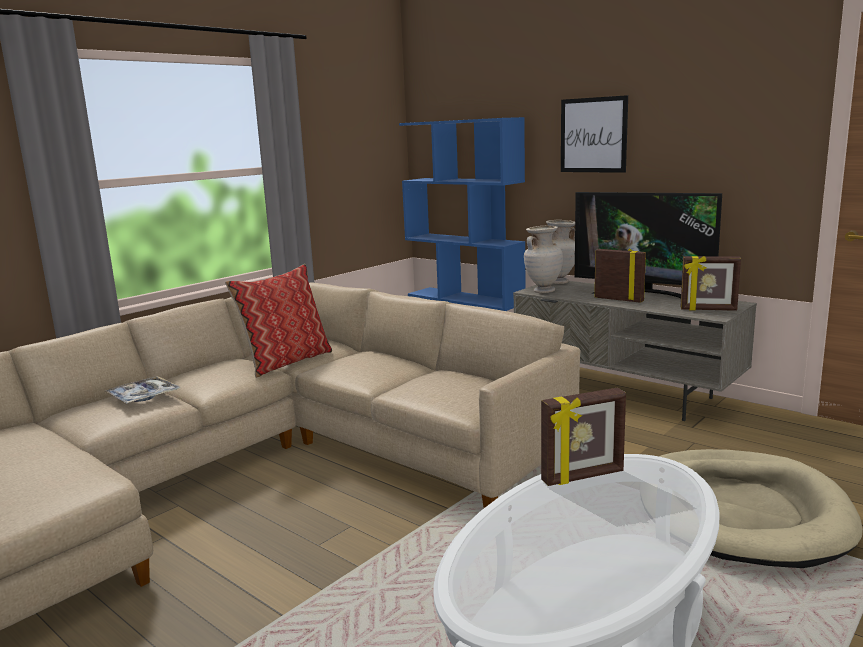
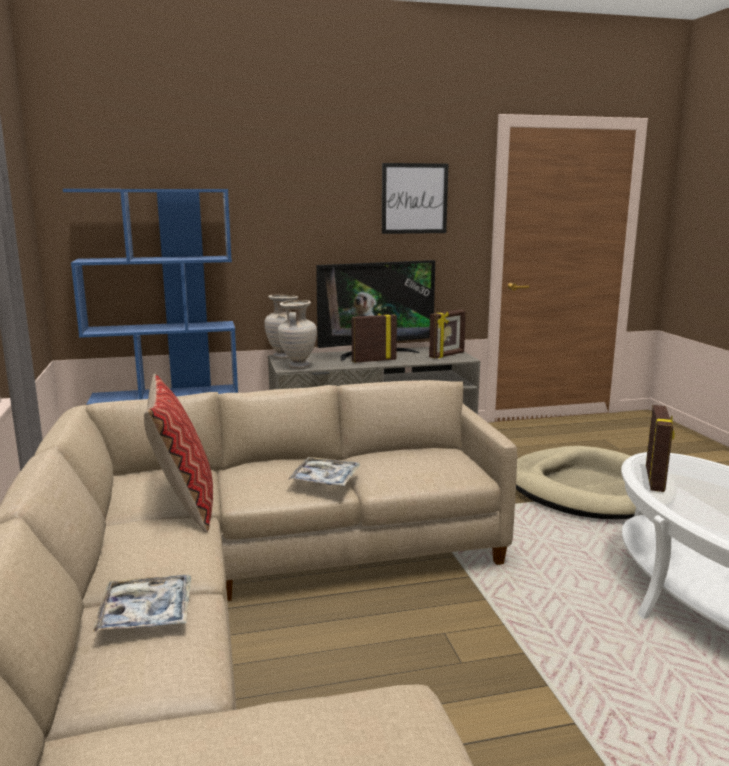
camera: 55 degrees left, 0 degrees up
(374, 374) = (325, 479): none -> tray
(593, 135) = (302, 210): picture -> picture (414, 198)

